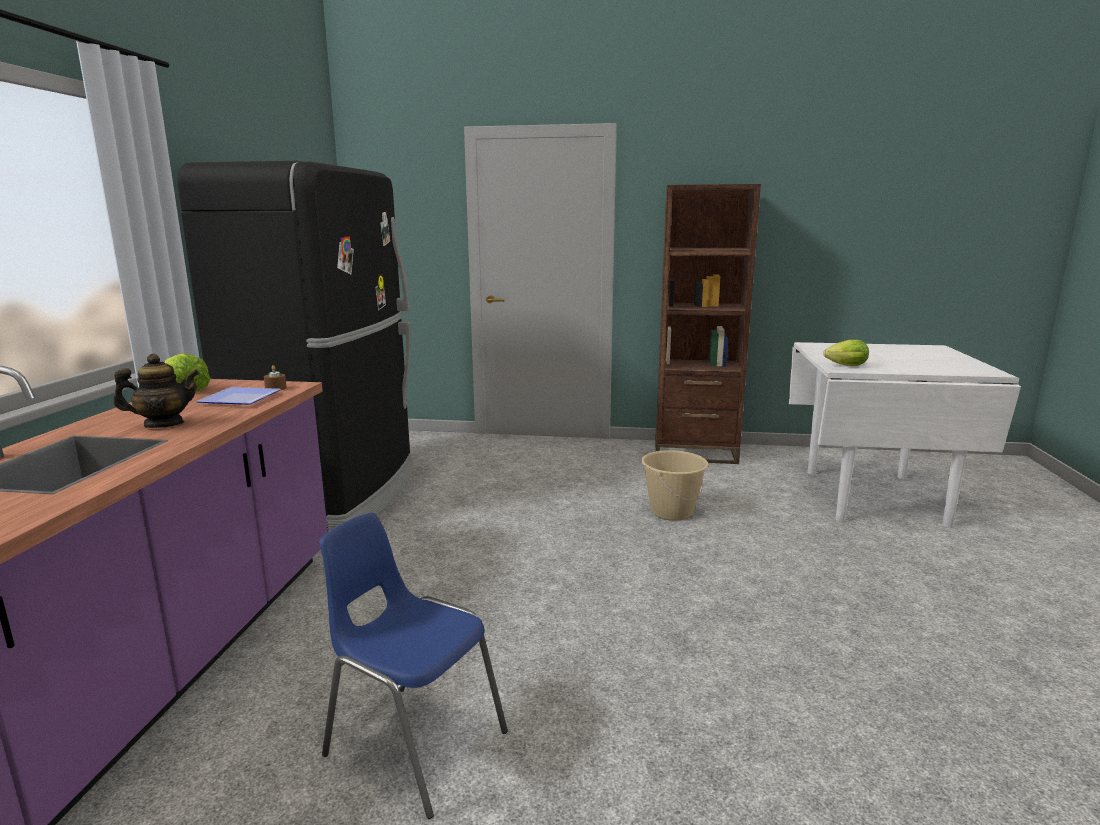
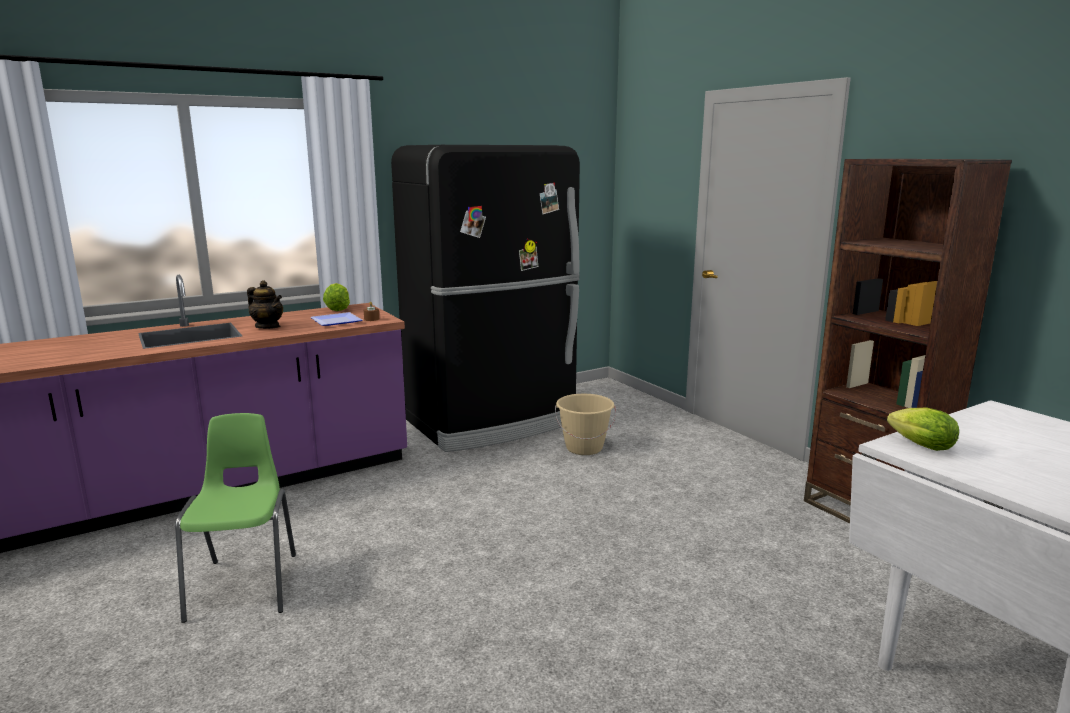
camera: 50 degrees right, 0 degrees up
(414, 743) = (245, 585): blue chair -> green chair
(671, 512) = (701, 553): beige bucket -> beige bucket (584, 448)

